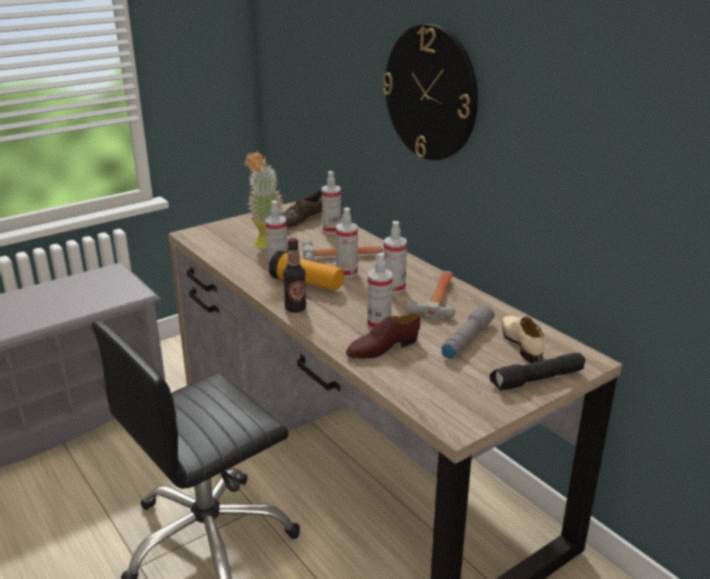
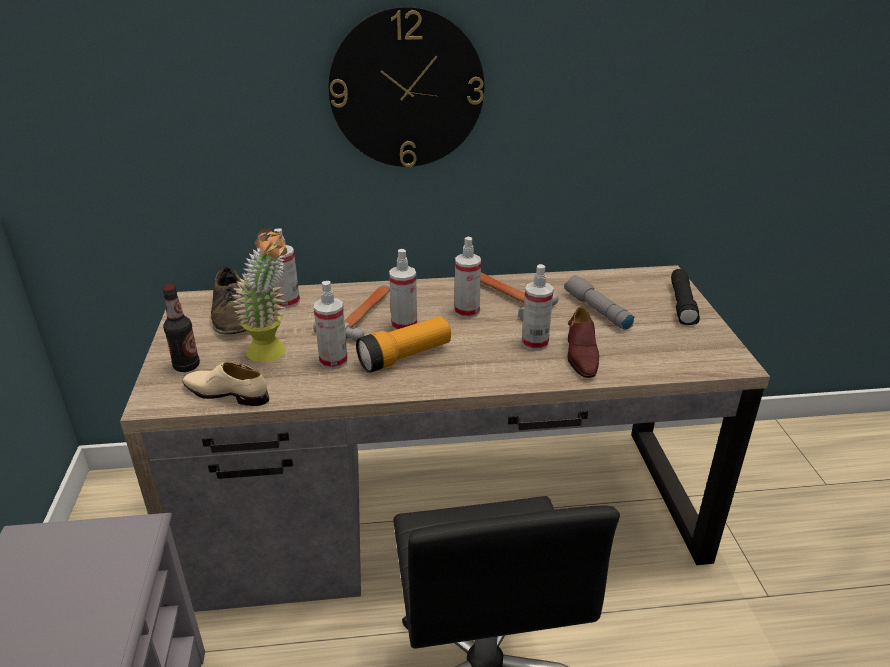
camera: 60 degrees left, 5 degrees up
(295, 308) = (455, 380): bottle -> bottle (186, 366)
(521, 343) = (621, 290): beige shoe -> beige shoe (226, 393)

